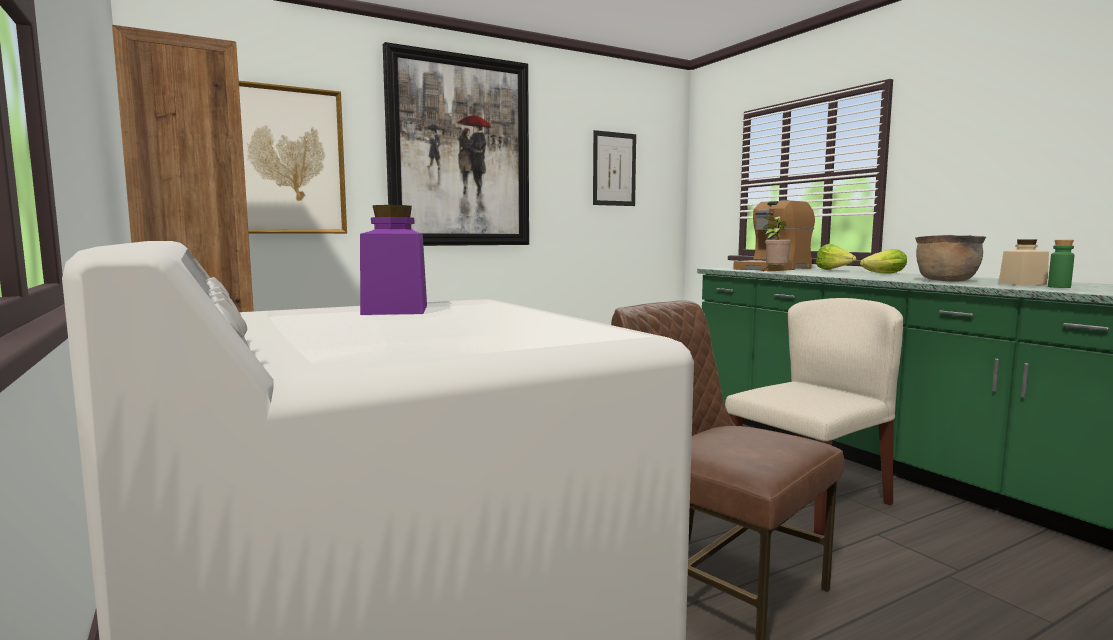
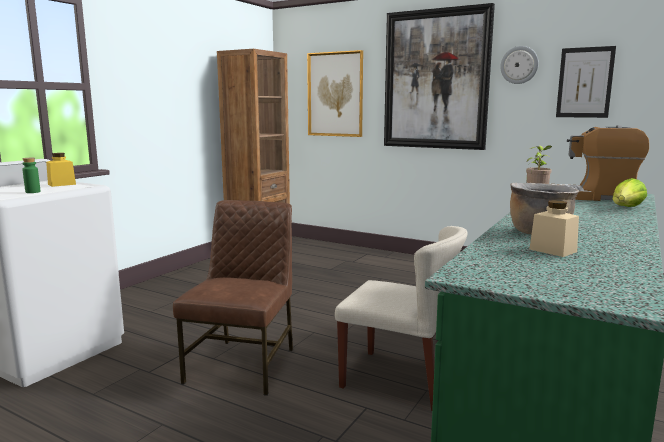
camera: 60 degrees right, 5 degrees up
(395, 310) = (62, 184): purple jar -> yellow jar
(555, 143) = (519, 65): none -> wall clock
(881, 273) = (610, 218): lettuce -> none
(1059, 287) = (526, 258): green bottle -> green bottle (33, 192)

